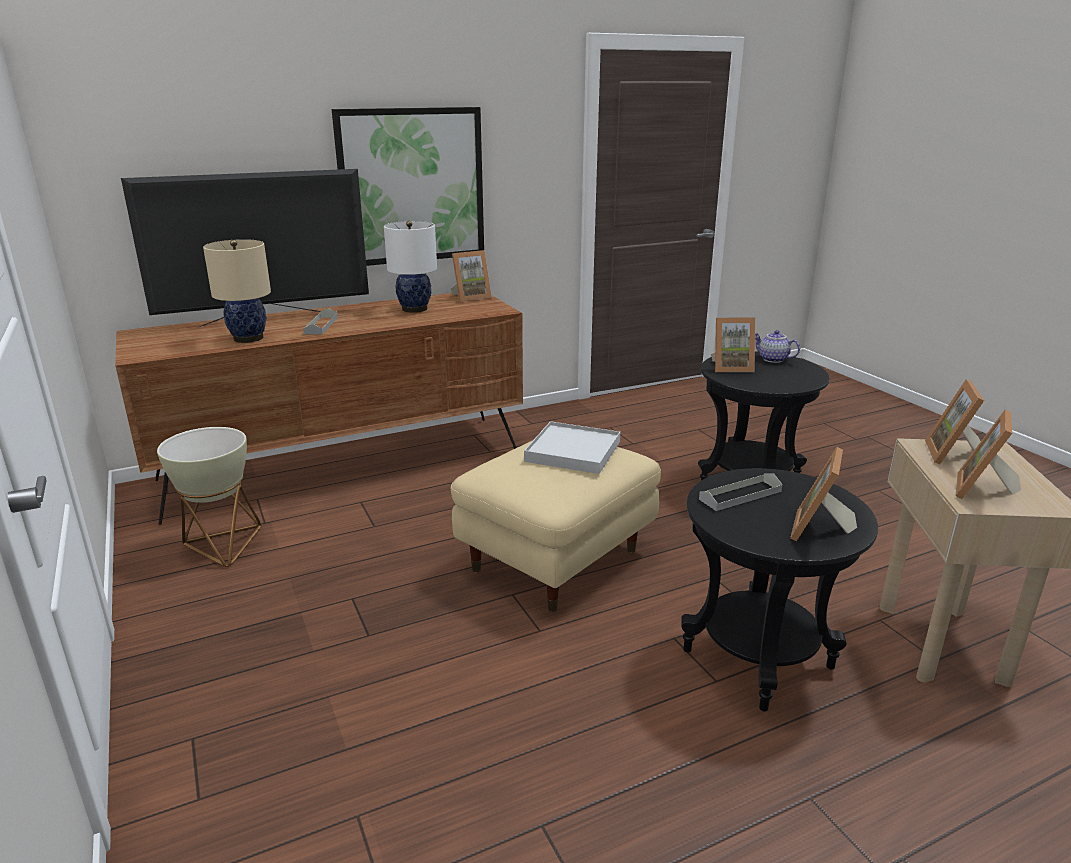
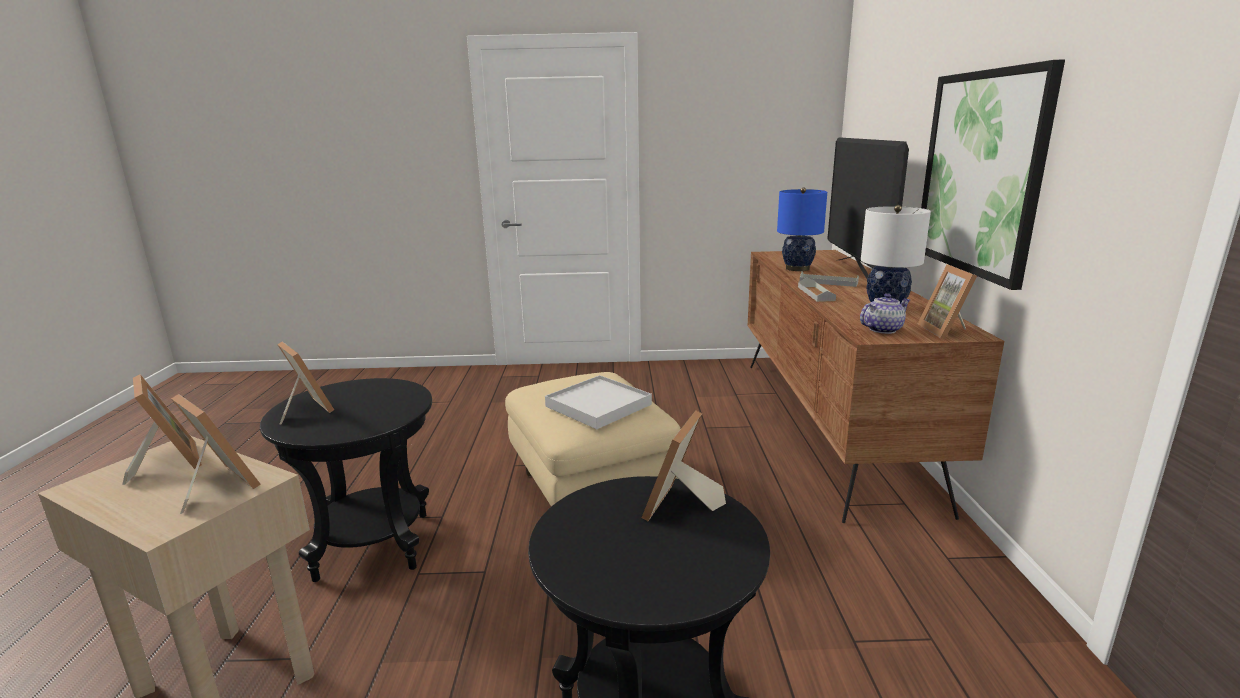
camera: 115 degrees right, 5 degrees down
(222, 545) = (711, 382): planter -> none
(248, 338) = (797, 268): beige table lamp -> blue table lamp
(740, 495) = (388, 400): grey tray -> grey tray (816, 293)
(772, 359) = (697, 573): teapot -> teapot (882, 329)

